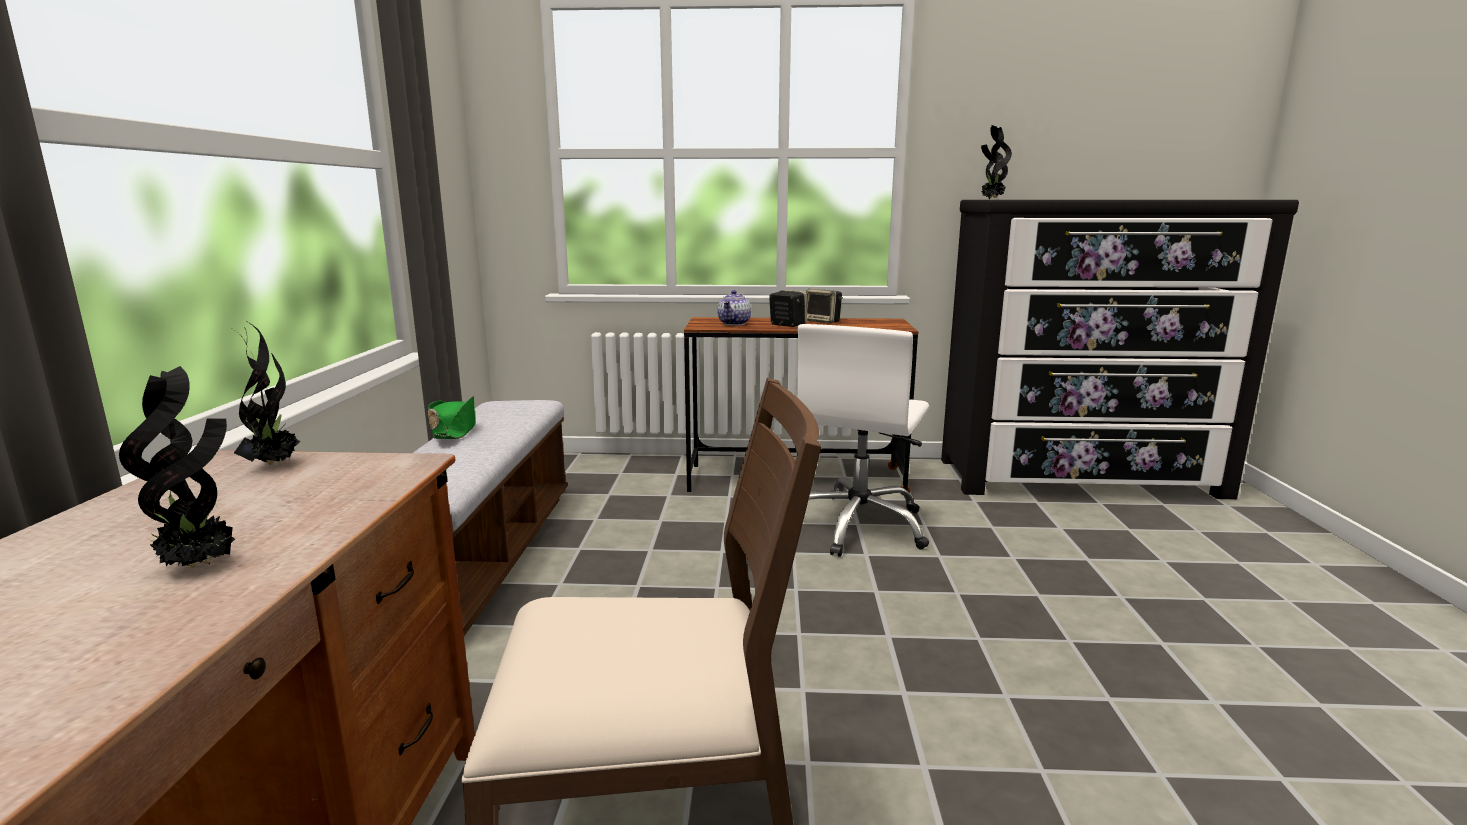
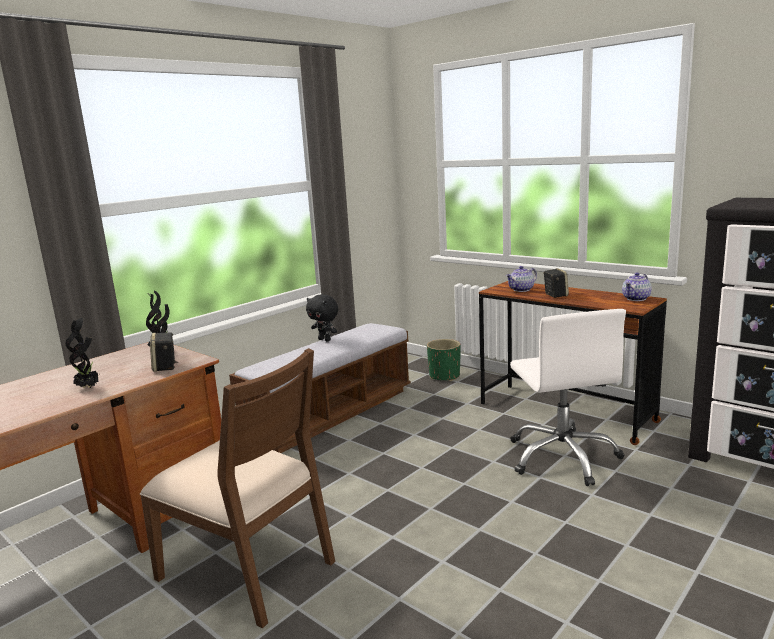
camera: 40 degrees right, 0 degrees up
(454, 430) = (325, 340): green hat -> black plush toy
(595, 470) = (445, 376): none -> green planter
(823, 321) = (590, 294): speaker -> speaker (165, 366)
(858, 526) = (563, 457): white office chair -> white office chair turned 75 degrees counterclockwise
(879, 321) = (636, 299): none -> teapot
(991, 199) = (734, 203): potted plant -> none

